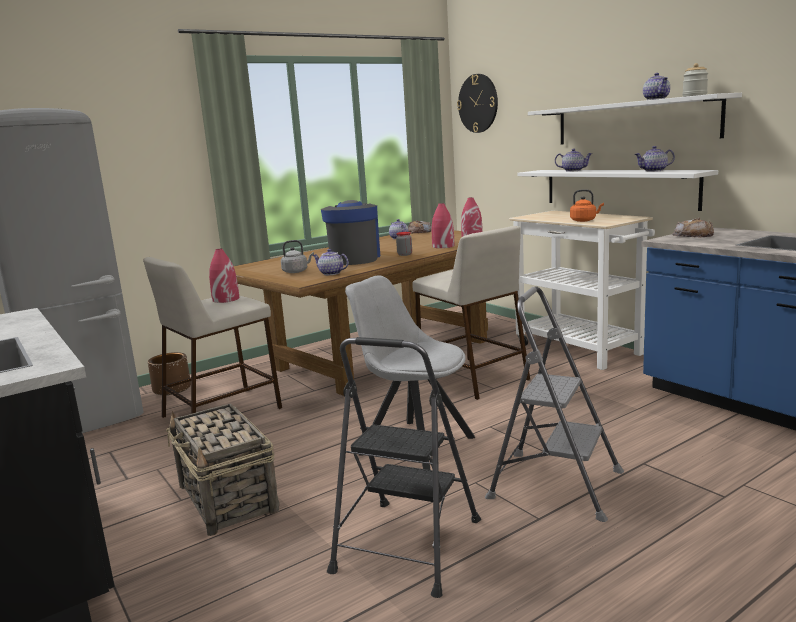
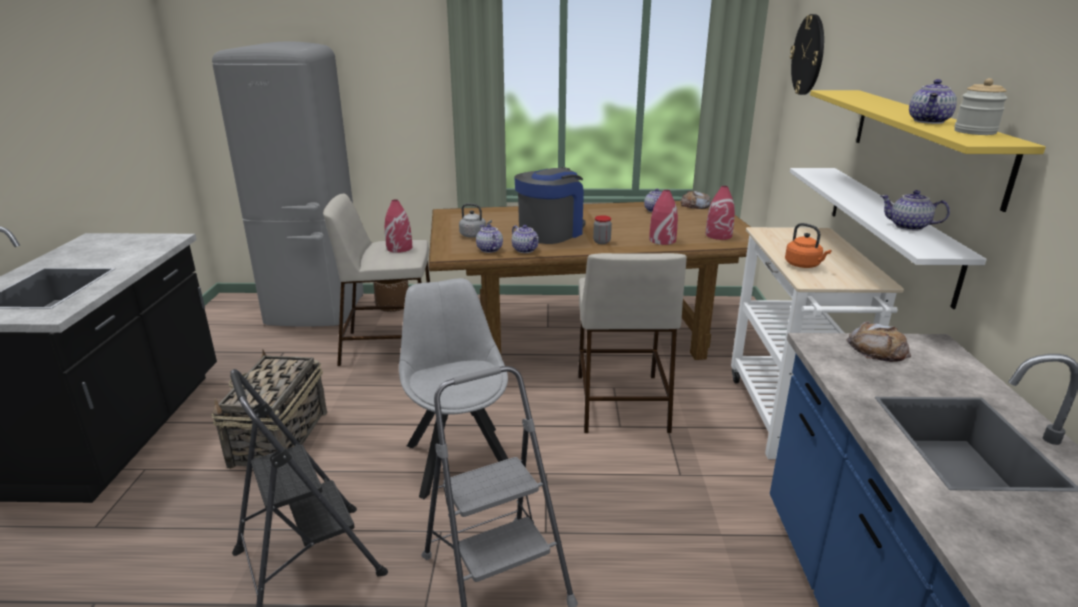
camera: 35 degrees right, 10 degrees up
(573, 170) = (845, 186): teapot -> teapot (525, 250)
(634, 122) = (924, 141): white shelf -> yellow shelf

